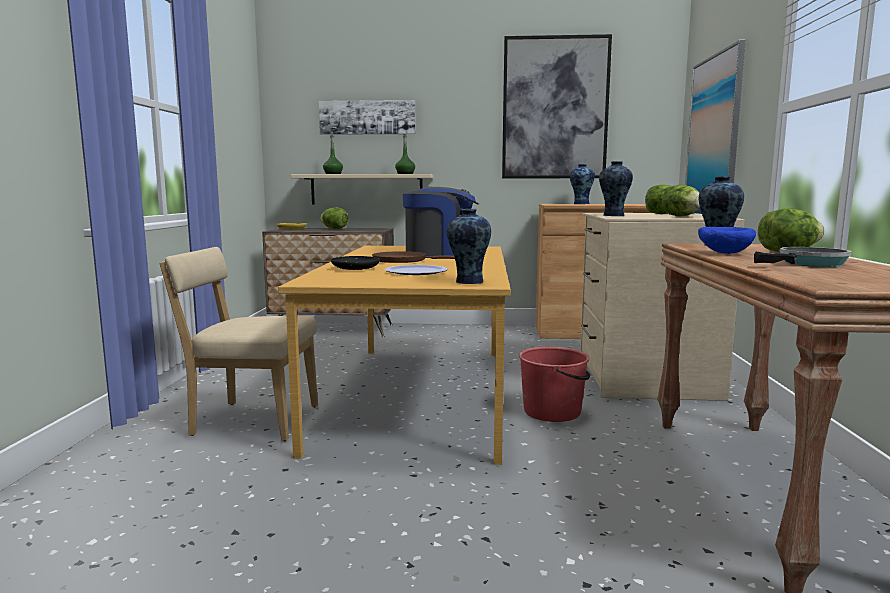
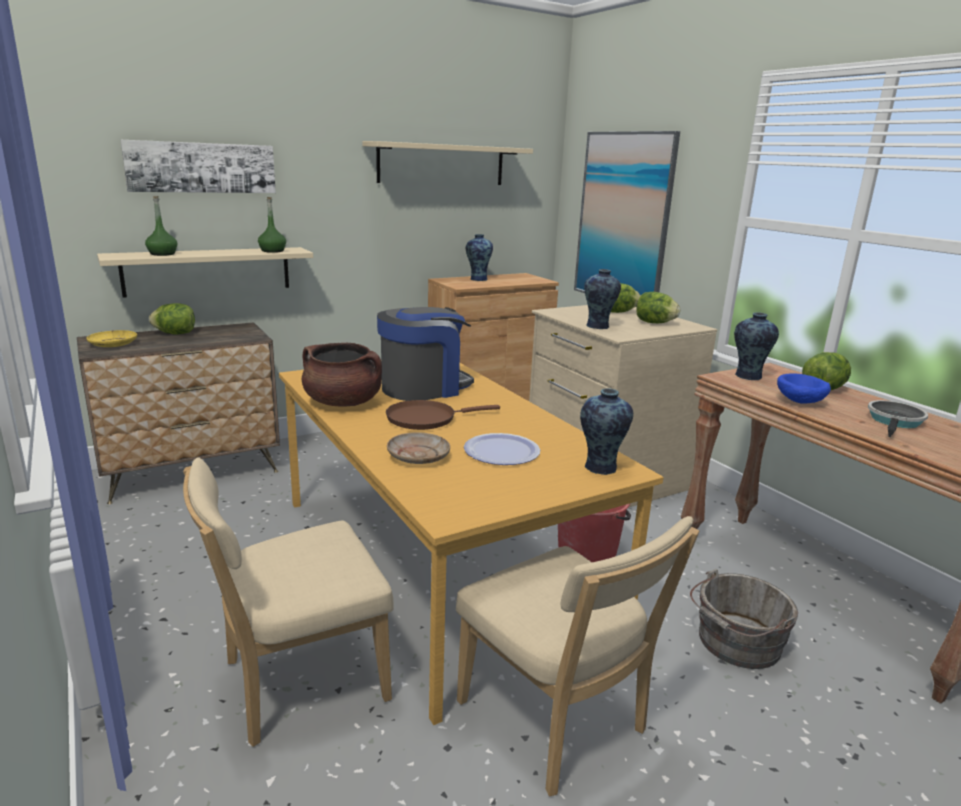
camera: 35 degrees left, 10 degrees up
(355, 268) = (418, 456): black plate -> beige plate
(369, 254) = (343, 402): none -> brown cooking pot
(372, 482) = (556, 722): none -> beige chair
(555, 108) = (442, 164): picture -> beige shelf
(602, 491) = (735, 643): none -> grey bucket

